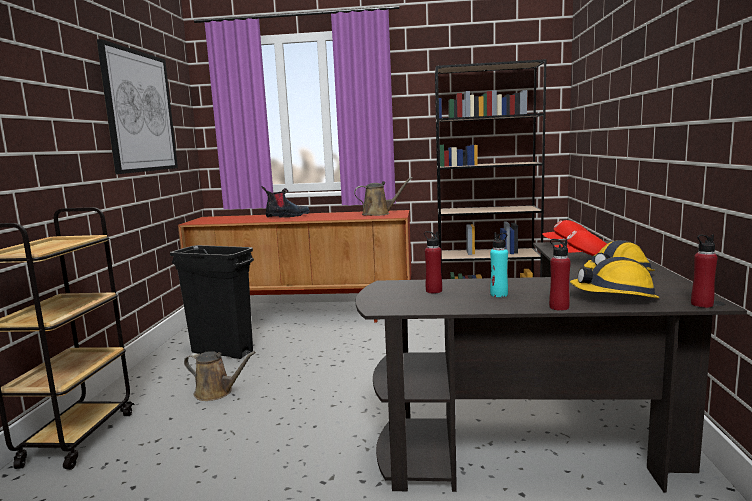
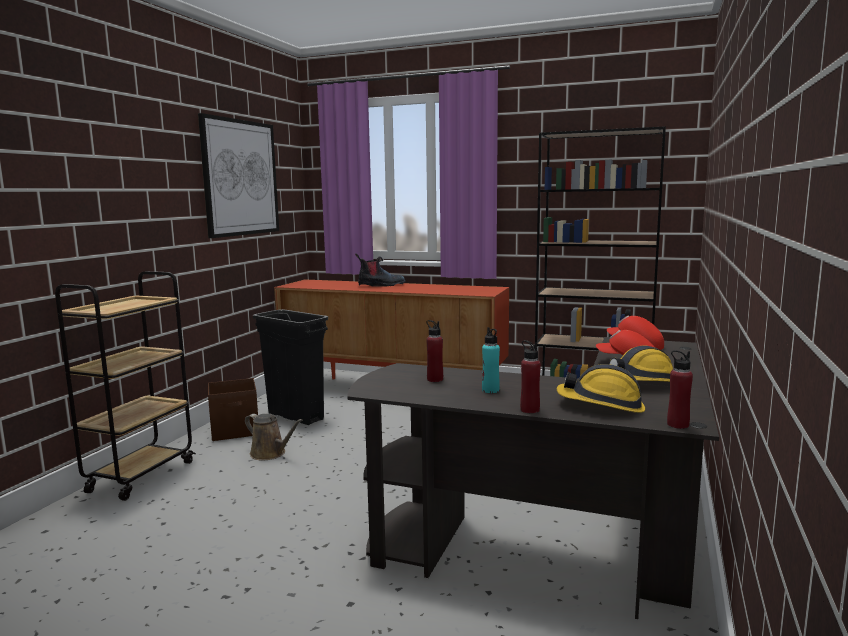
camera: 15 degrees right, 0 degrees up
(165, 374) = (236, 431): none -> brown storage box
(379, 214) = (471, 289): brown watering can -> none

